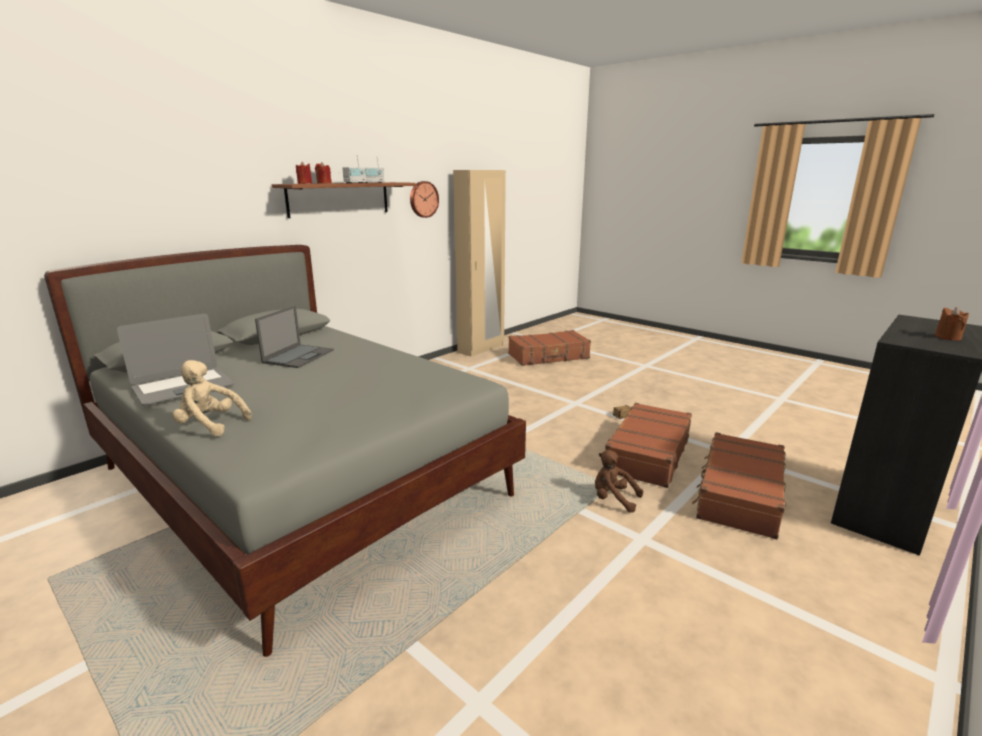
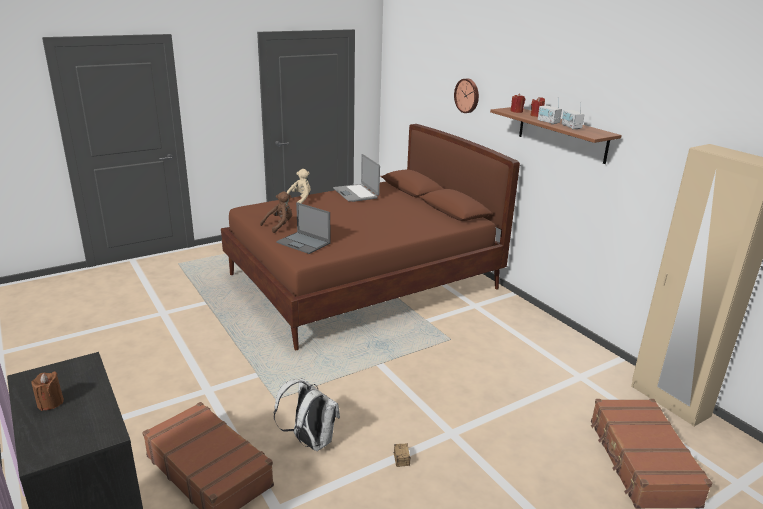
camera: 105 degrees right, 5 degrees up
(299, 356) = (396, 215): laptop -> laptop (304, 243)
(303, 481) = (363, 282): grey bed -> brown bed
(423, 199) = (657, 167): wall clock -> wall clock (467, 95)
(613, 499) = (258, 393): brown plush toy -> brown plush toy (279, 226)
(647, 454) = (310, 441): brown suitcase -> white backpack

